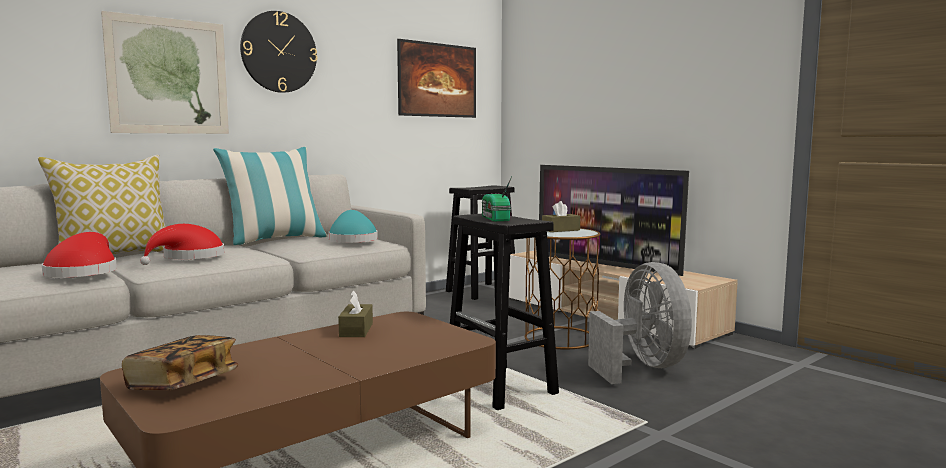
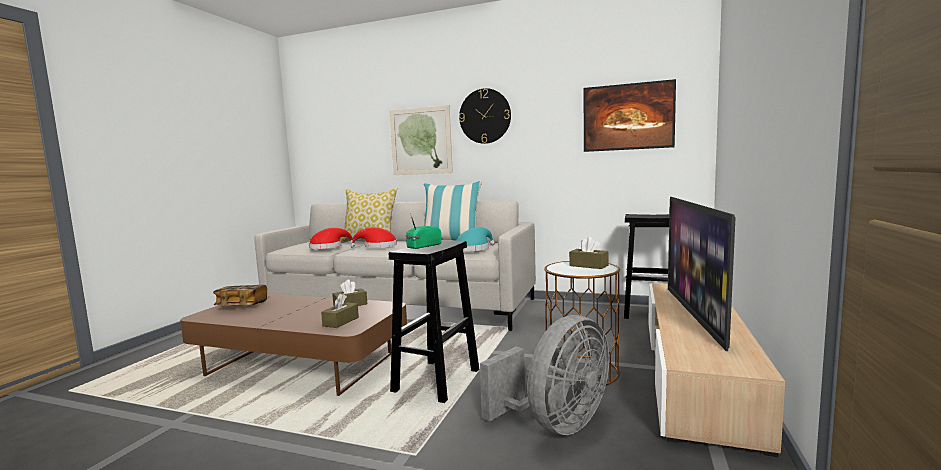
camera: 60 degrees right, 0 degrees up
(427, 340) = (341, 321): none -> brown tissue box

